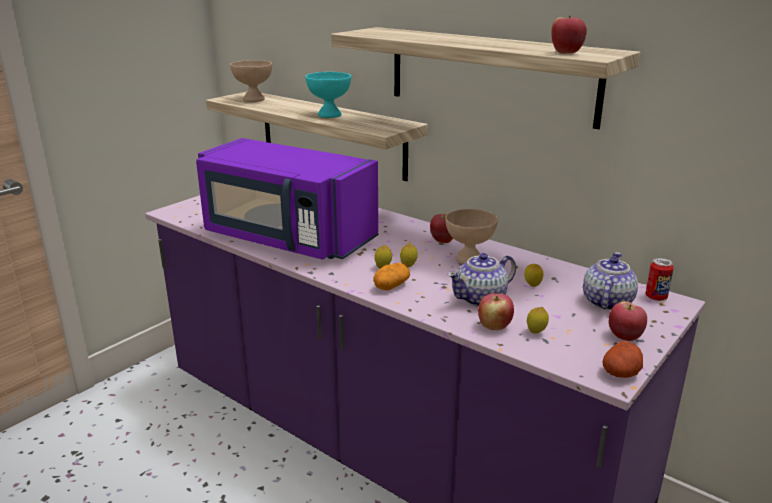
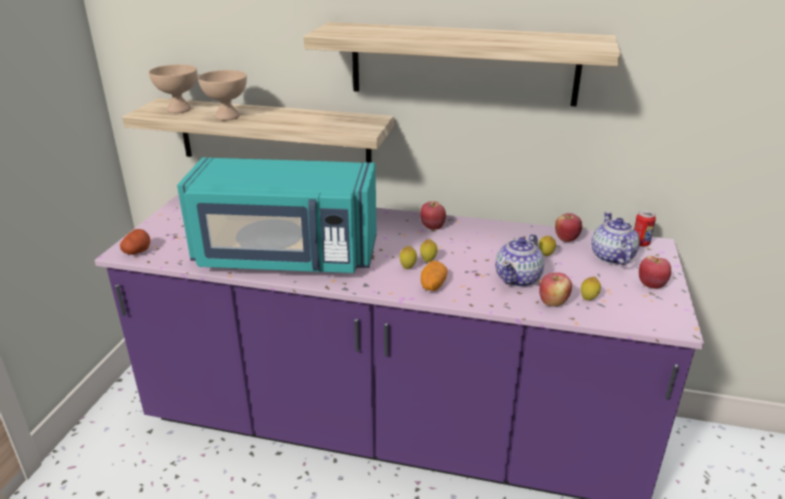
camera: 25 degrees left, 5 degrees up
(287, 238) = (286, 257): purple microwave -> turquoise microwave
(329, 115) = (287, 119): turquoise bowl -> none
(469, 259) = (472, 241): beige bowl -> beige bowl (228, 116)
(566, 53) = (568, 43): apple -> apple (566, 239)
(621, 373) = (677, 318): potato -> potato (137, 251)

